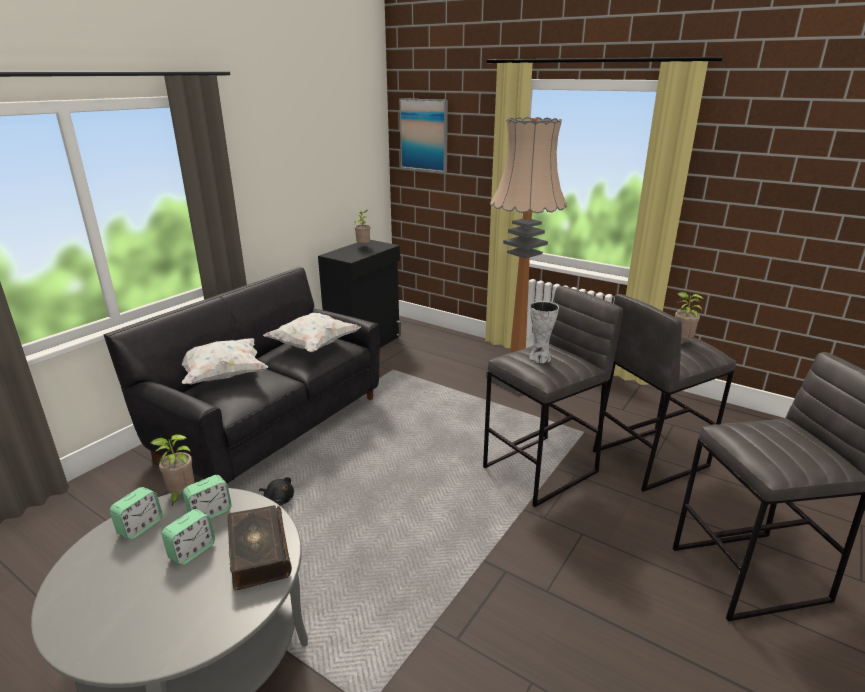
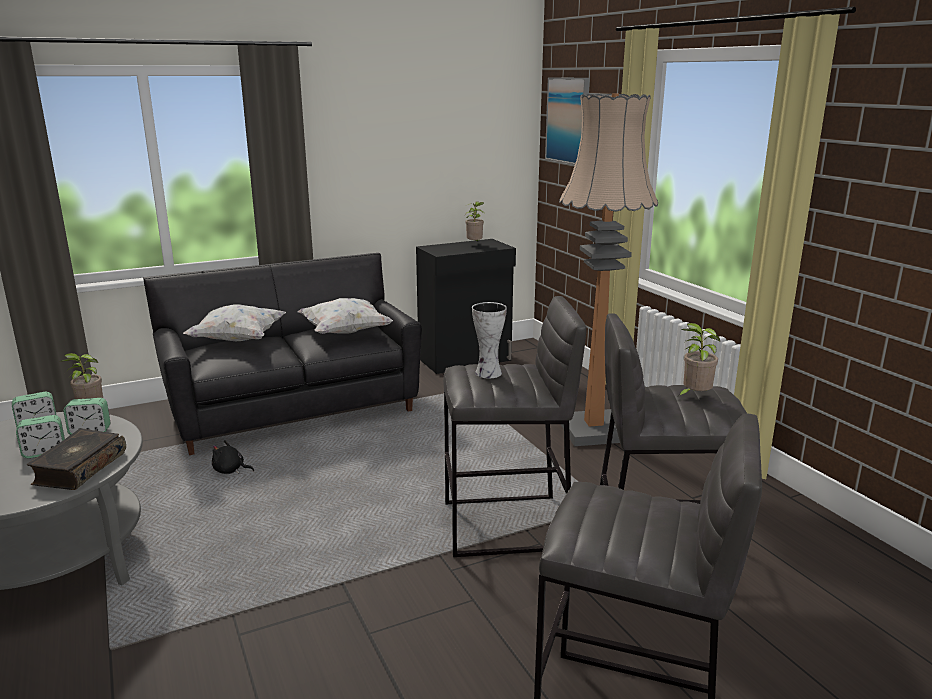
camera: 30 degrees right, 5 degrees down
(278, 500) = (230, 470): black plush toy -> black plush toy turned 135 degrees clockwise

